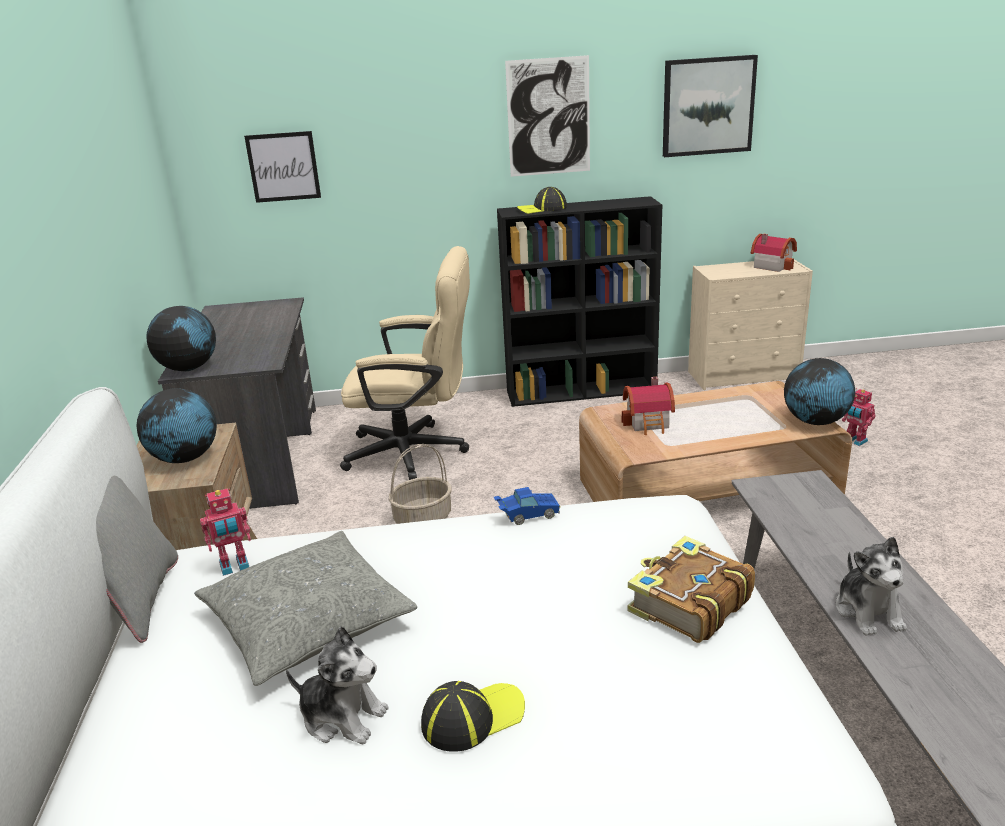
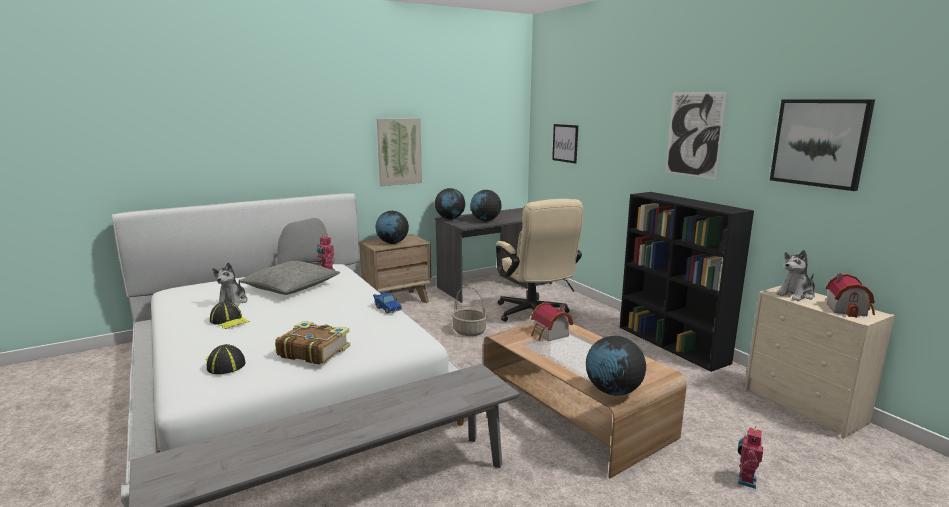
camera: 65 degrees right, 10 degrees down
(84, 259) = (399, 151): none -> picture
(250, 344) = (485, 220): none -> globe
(542, 209) = (664, 197): cap -> cap (224, 363)
(868, 612) = (338, 416): plush toy -> plush toy (796, 295)

